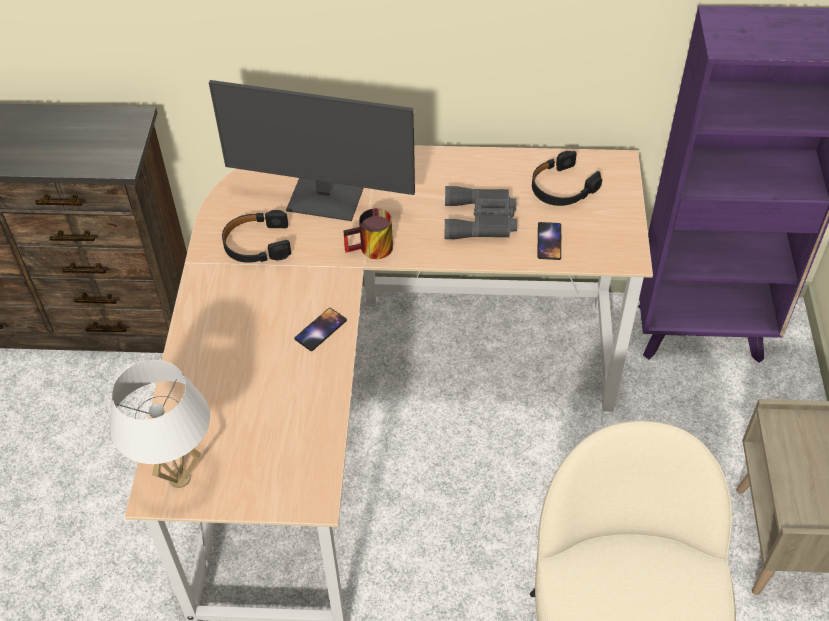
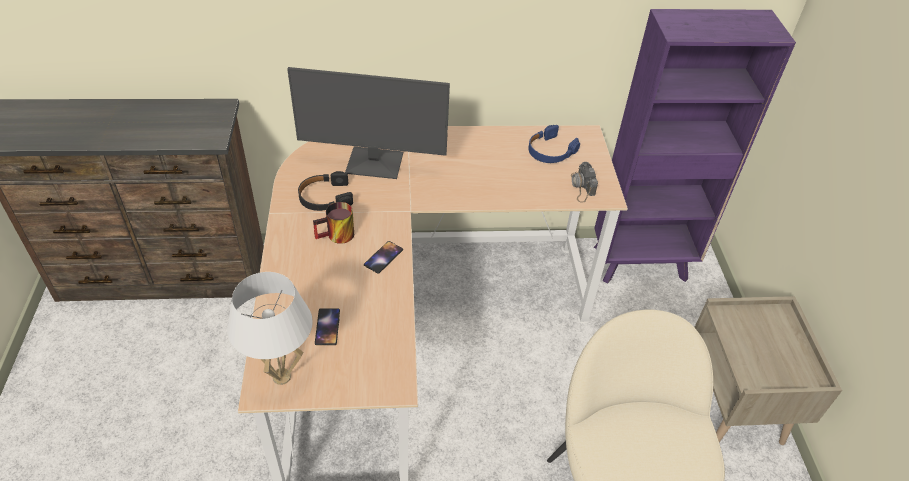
camera: 10 degrees left, 5 degrees down
(371, 250) = (415, 199): mug -> mug (337, 237)
(482, 220) = (495, 175): grey binoculars -> none
(549, 241) = (548, 188): phone -> phone (327, 327)
(562, 187) = (550, 151): black headphones -> blue headphones
(596, 241) = (582, 187): none -> camera

